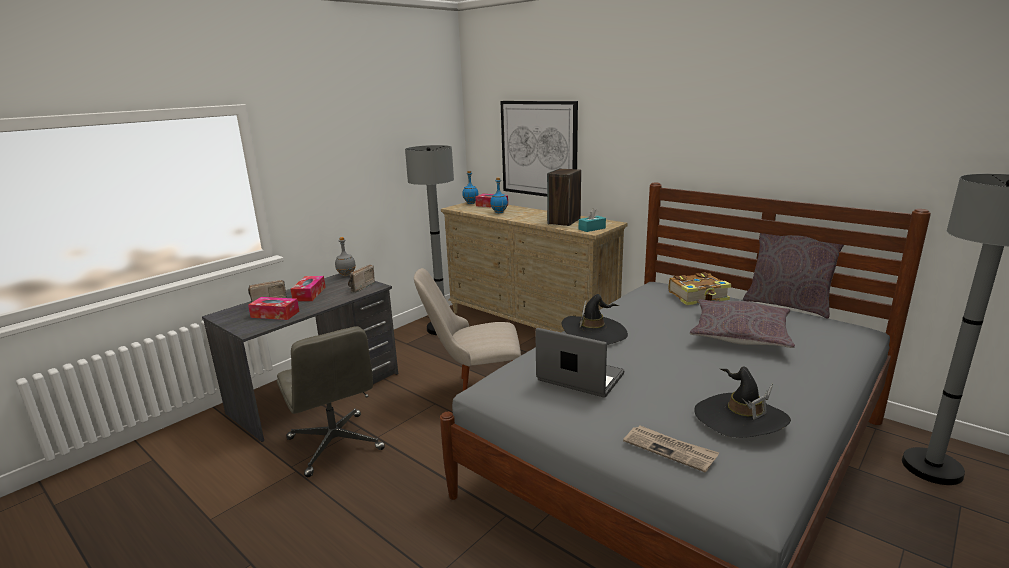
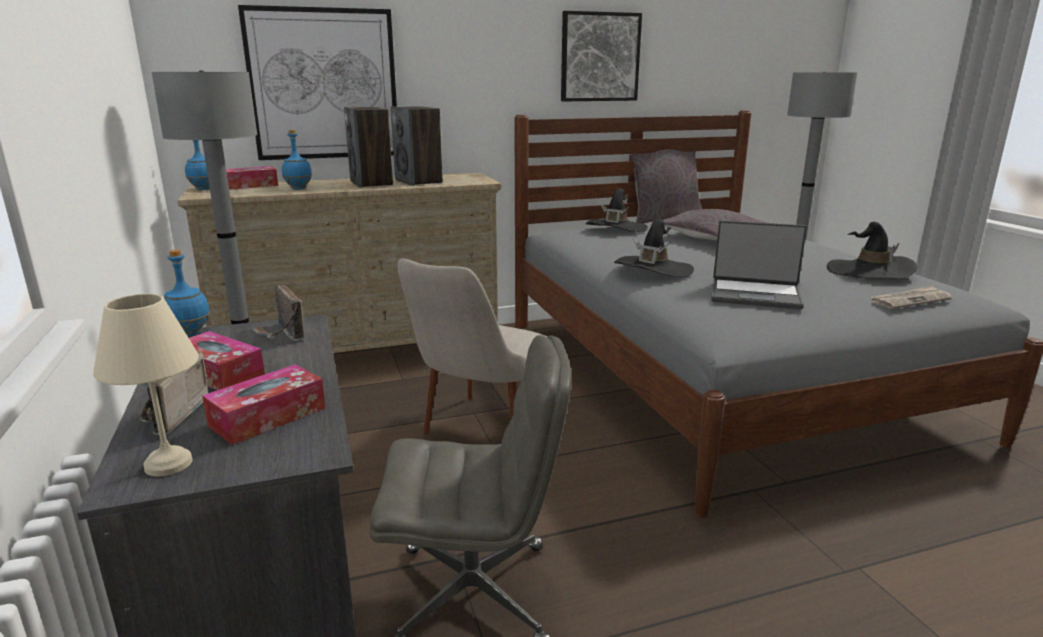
camera: 60 degrees left, 0 degrees up
(233, 314) = (166, 465): none -> beige table lamp
(346, 275) = (189, 334): grey bottle -> blue bottle
(539, 217) = (371, 183): none -> speaker
(579, 378) = (755, 295): laptop -> laptop turned 135 degrees counterclockwise
(592, 228) = (473, 180): turquoise tissue box -> none
(698, 297) = (616, 228): book -> black hat
(740, 139) = (599, 57): none -> picture

